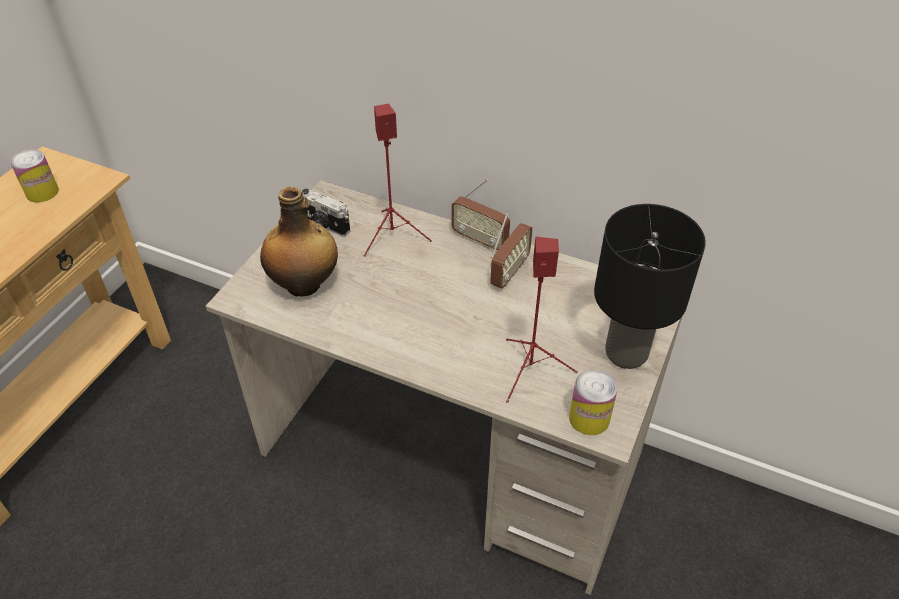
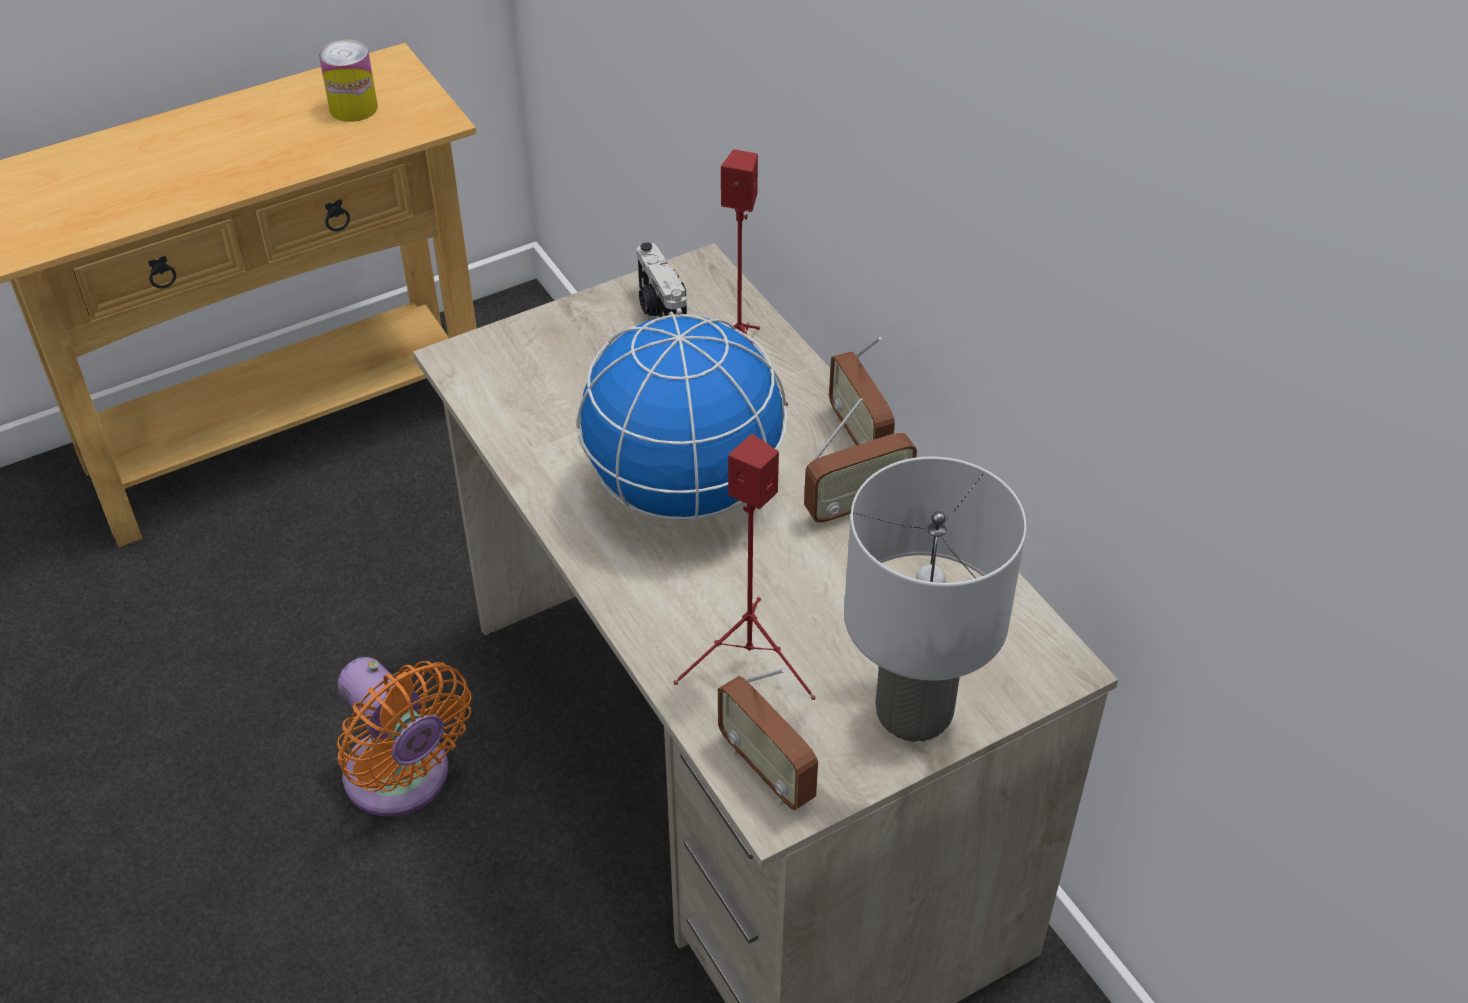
camera: 35 degrees right, 0 degrees up
(281, 556) = (403, 781): none -> orange fan
(305, 285) = (558, 384): bottle -> none
(420, 306) = (682, 489): none -> globe
(589, 418) = (767, 770): can -> radio
(623, 354) = (910, 712): black table lamp -> white table lamp

